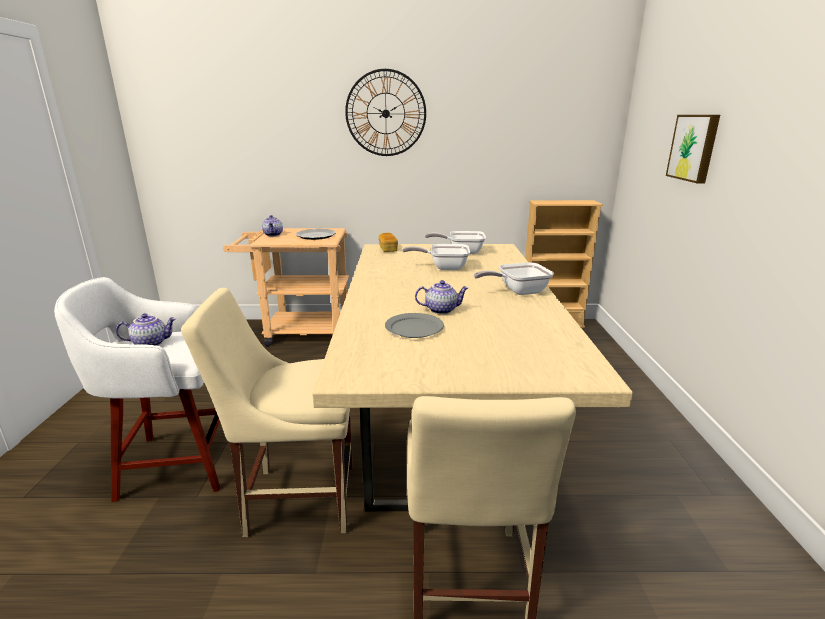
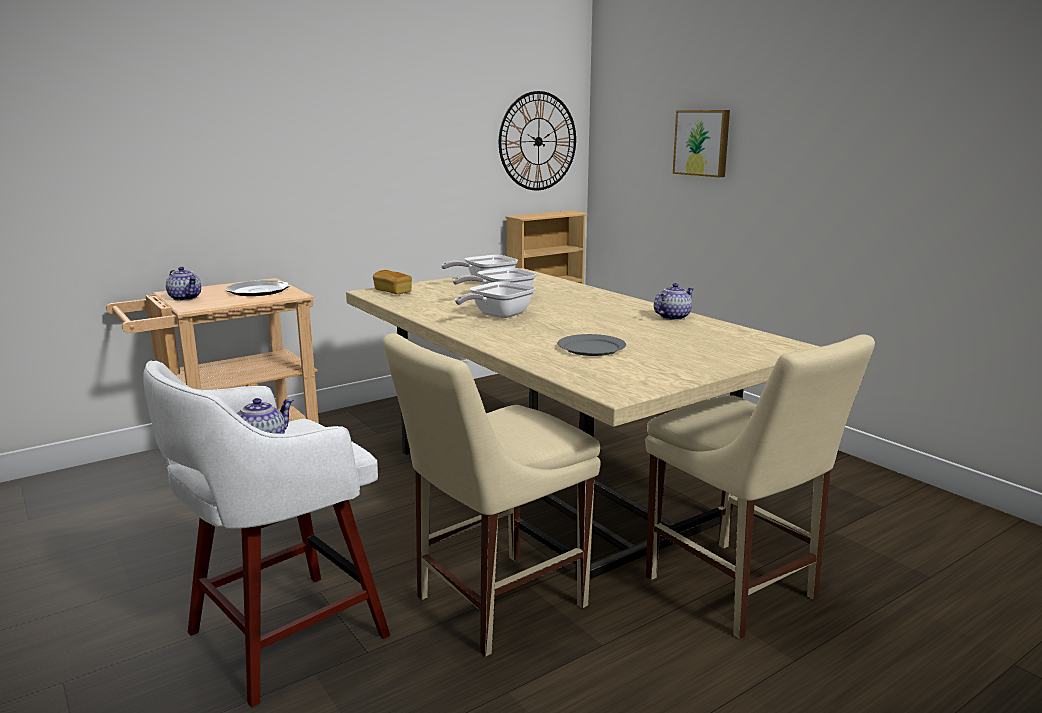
camera: 35 degrees left, 5 degrees down
(385, 113) = (325, 108): wall clock -> wall clock (538, 141)
(441, 310) = (583, 331): teapot -> teapot (672, 317)
(518, 291) = (617, 305): frying pan -> frying pan (497, 316)

